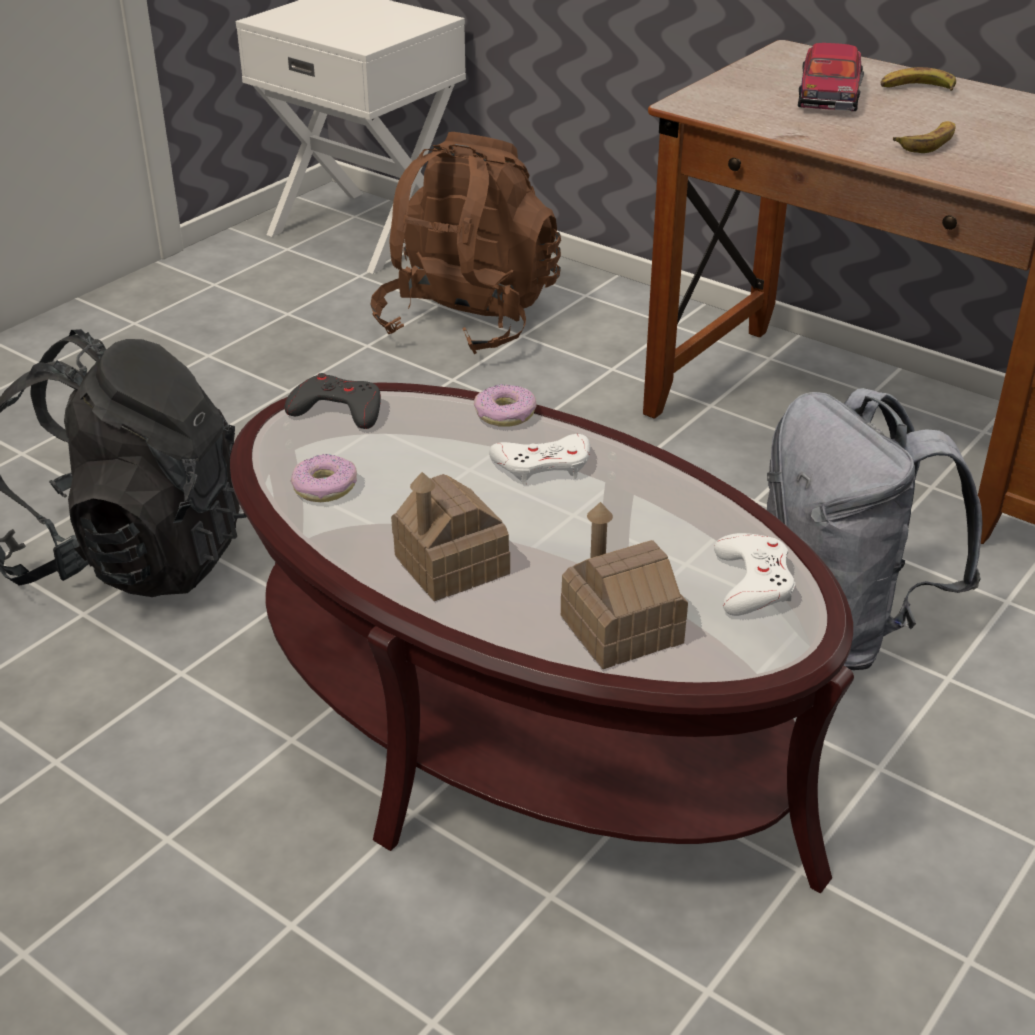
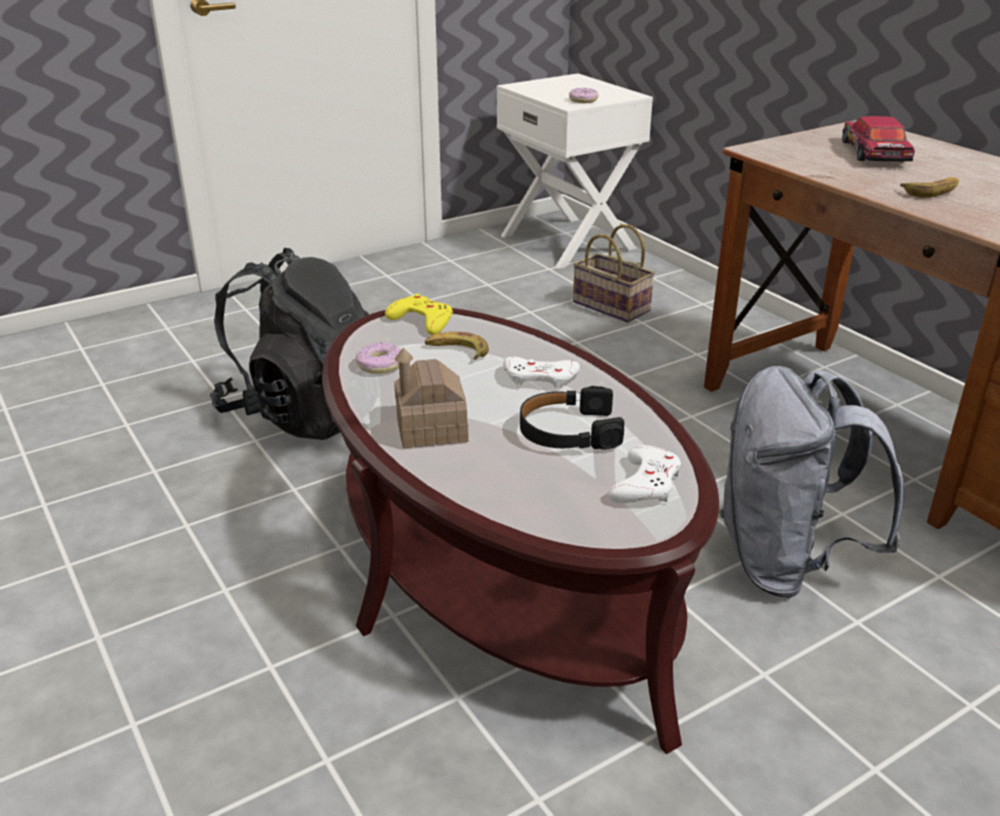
camera: 20 degrees right, 5 degrees down
(337, 410) = (422, 321): grey game controller -> yellow game controller
(468, 320) = (608, 306): brown backpack -> basket
(505, 414) = (535, 342): donut -> donut (583, 100)
(621, 629) = (523, 493): toy house -> none
(622, 533) = (568, 432): none -> black headphones
(829, 93) = (874, 153): toy car -> toy car turned 150 degrees clockwise
(916, 89) = (949, 158): banana -> banana (456, 351)

